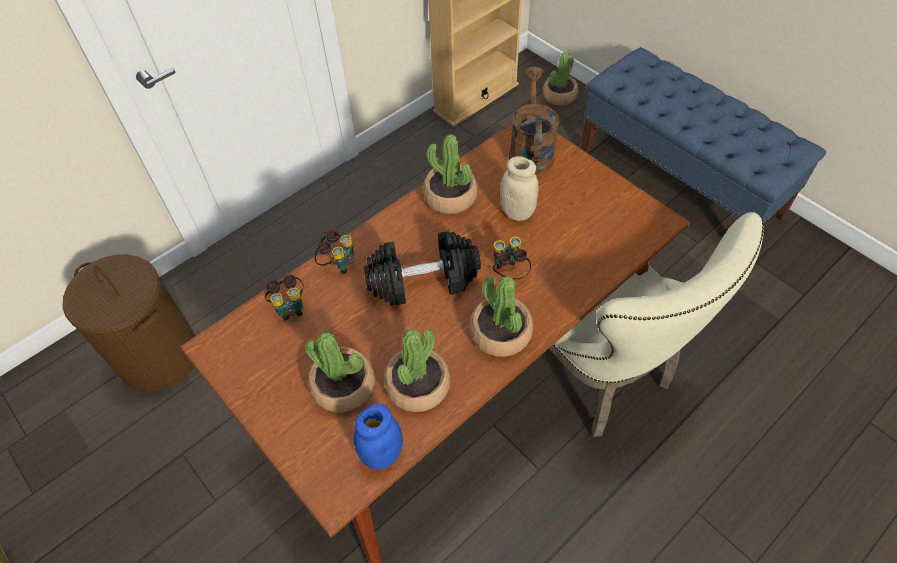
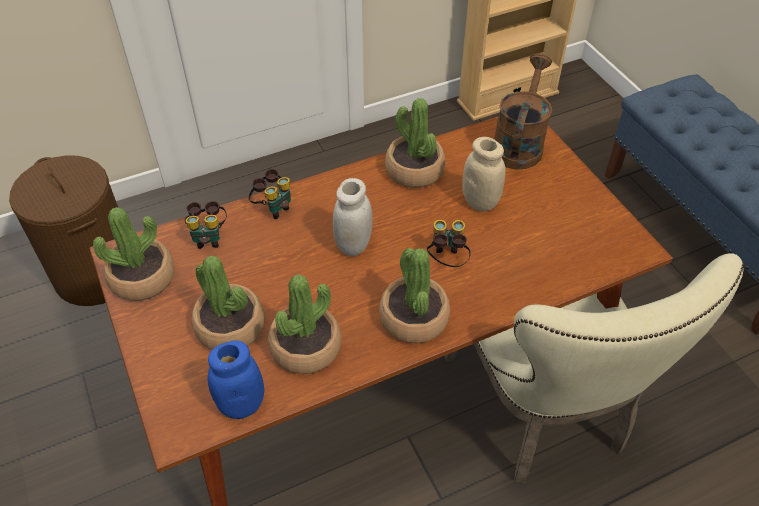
camera: 15 degrees right, 5 degrees down
(423, 280) = (353, 245): black dumbbell -> white jar
(559, 96) = (600, 114): potted plant -> potted plant (142, 277)

